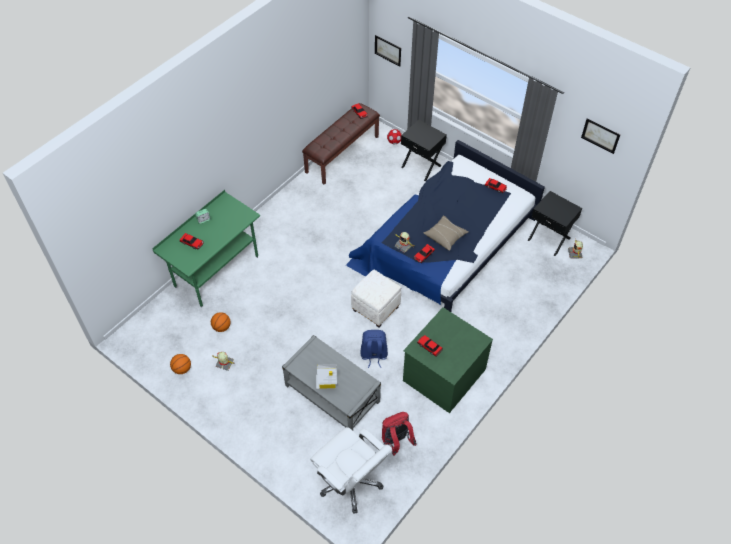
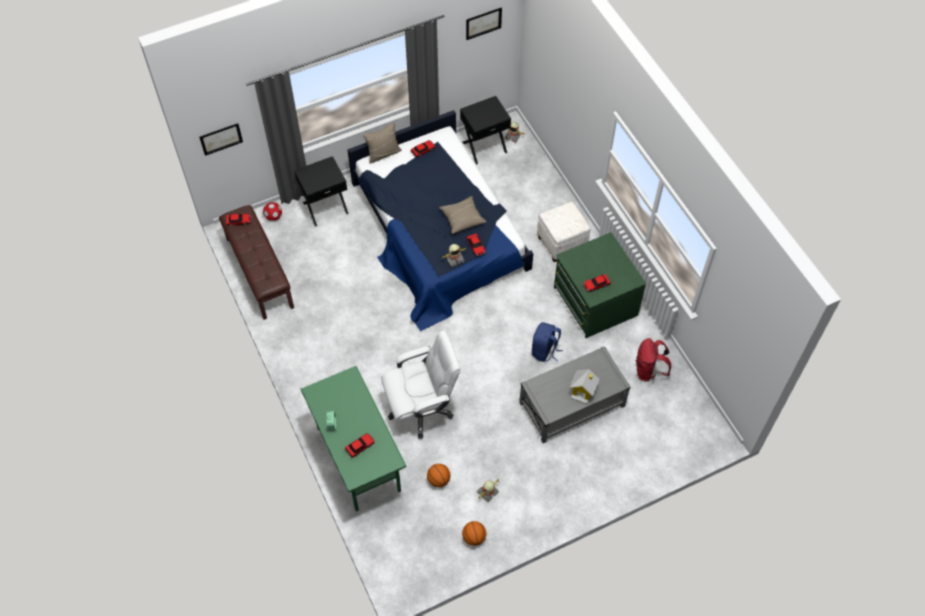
camera: 65 degrees left, 5 degrees up
(351, 482) = (675, 425): white office chair -> white office chair (421, 408)
(376, 309) = (490, 326): white ottoman -> white ottoman (562, 242)
(475, 166) = (383, 154): none -> beige pillow

